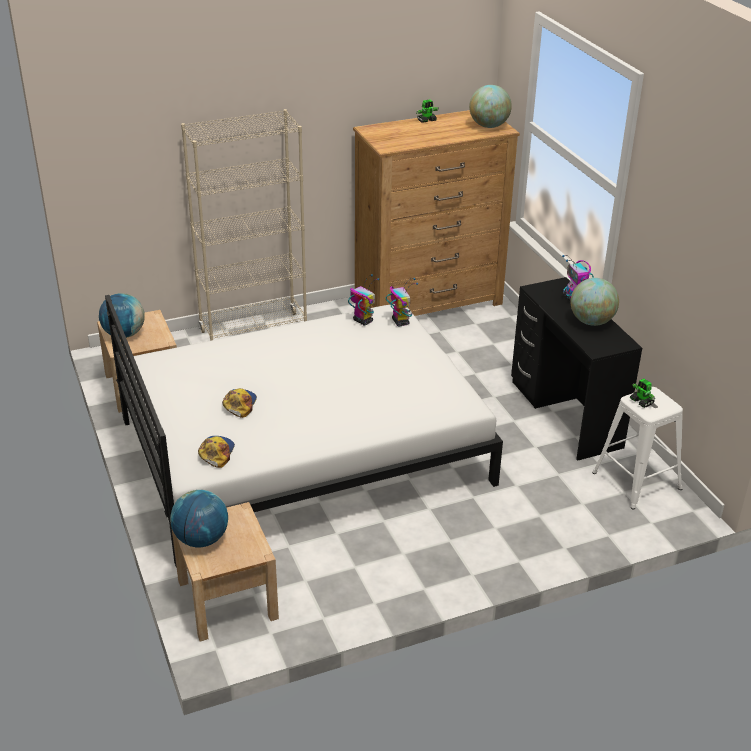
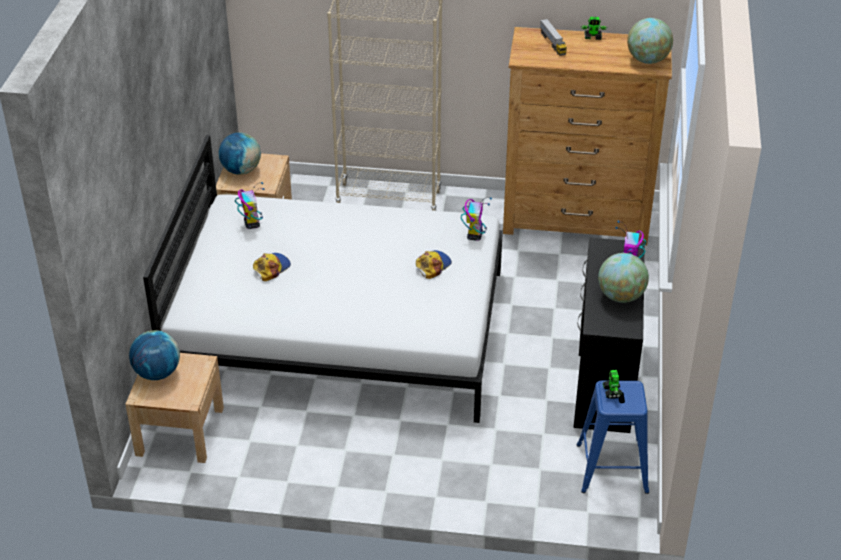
camera: 30 degrees right, 5 degrees up
(216, 453) = (218, 304): cap -> cap (433, 265)
(362, 321) = (441, 223): toy robot -> toy robot (251, 224)
(399, 131) = (552, 43): none -> toy truck
(638, 480) = (613, 468): white stool -> blue stool

